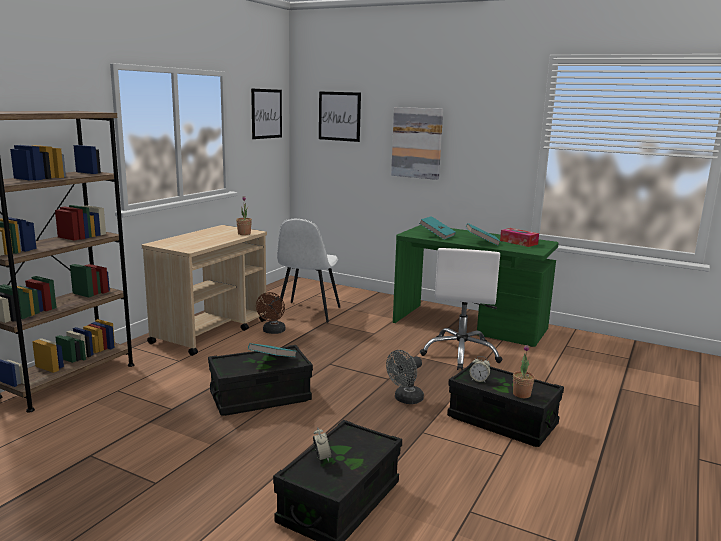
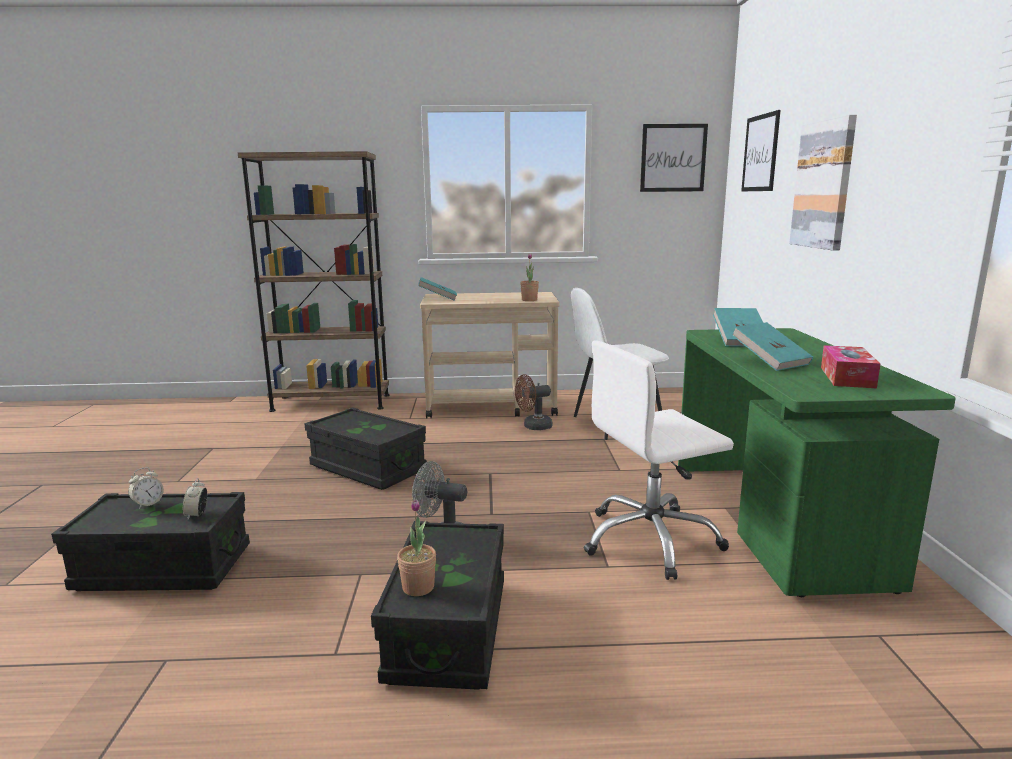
camera: 60 degrees right, 0 degrees up
(272, 360) = (370, 429): turquoise book -> turquoise book (438, 299)
(479, 380) = (439, 543): alarm clock -> alarm clock (197, 515)

